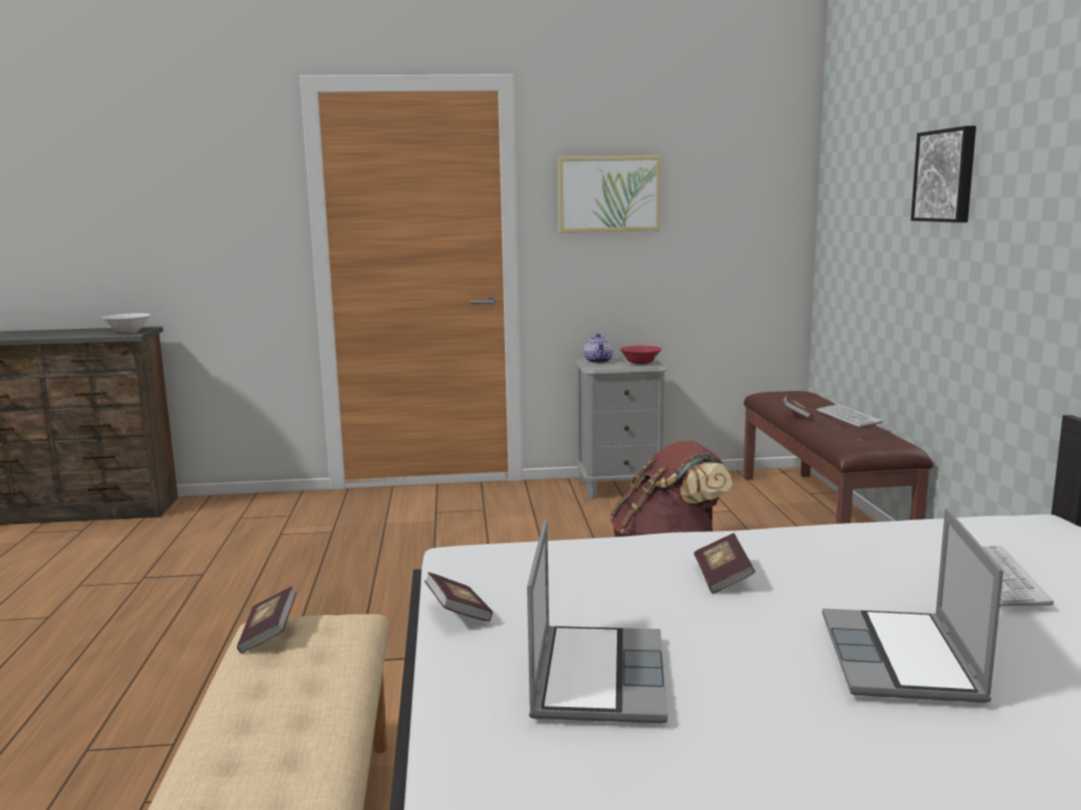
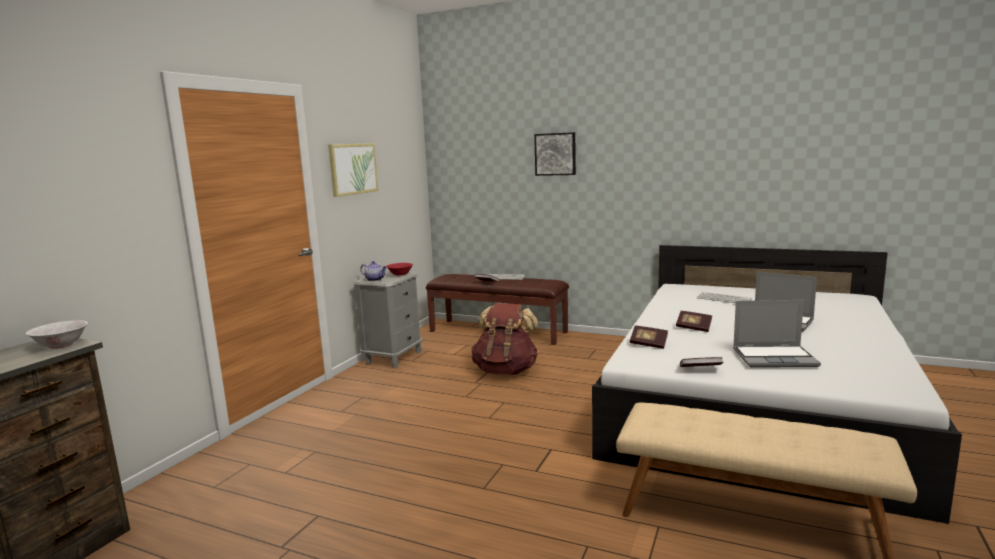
camera: 60 degrees left, 0 degrees up
(268, 634) = (655, 425): book -> book (648, 344)
(596, 676) = (775, 358): laptop -> laptop turned 150 degrees clockwise

